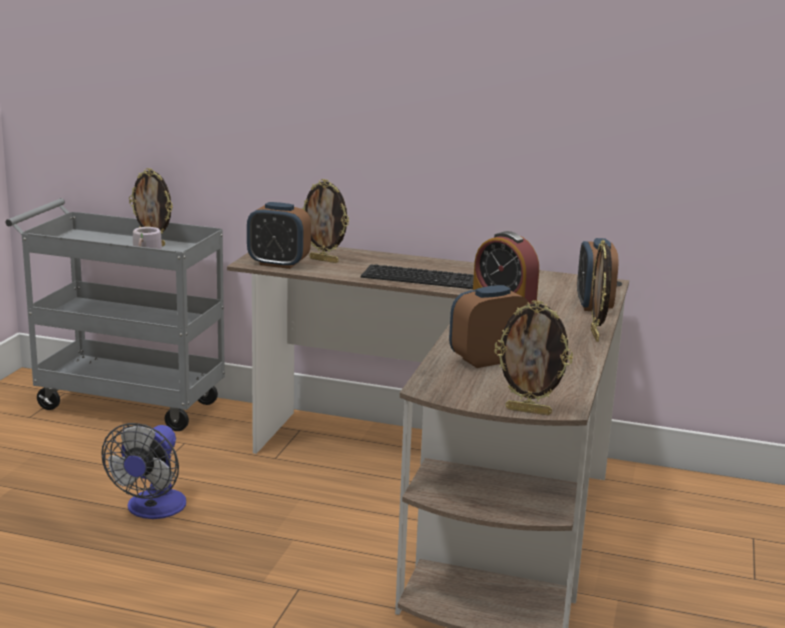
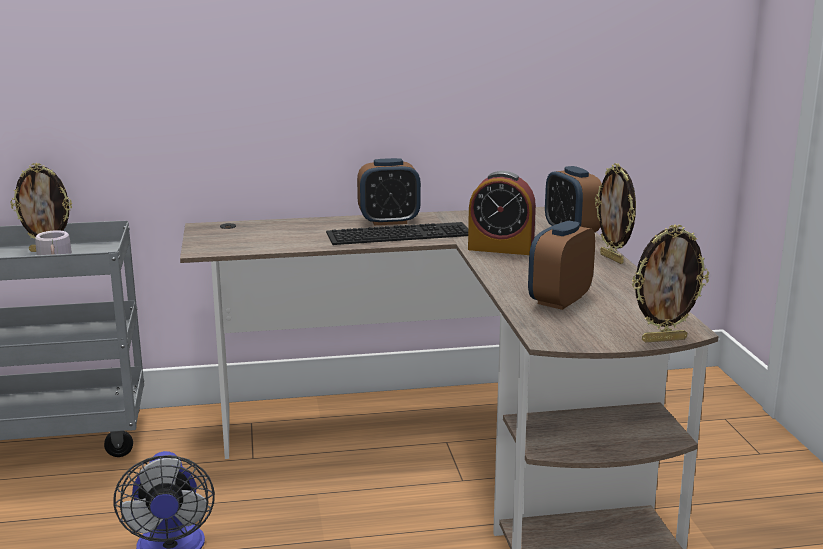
camera: 25 degrees left, 0 degrees up
(278, 264) = (232, 246): alarm clock -> alarm clock (389, 221)
(324, 260) = (273, 234): picture frame -> none

